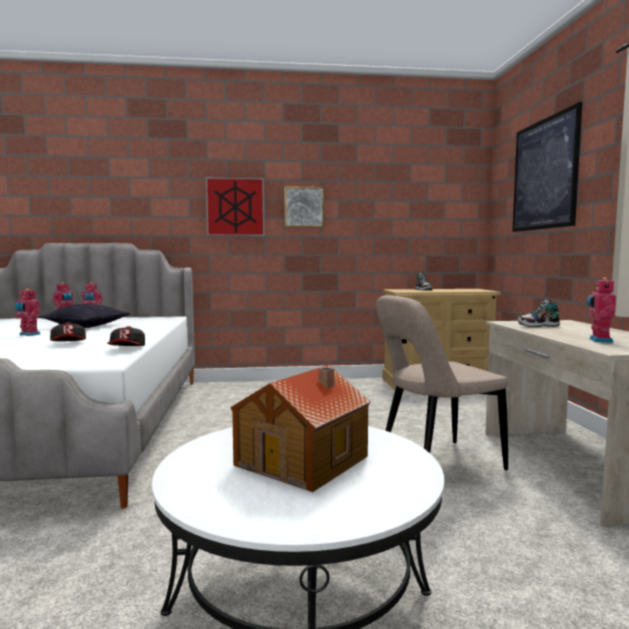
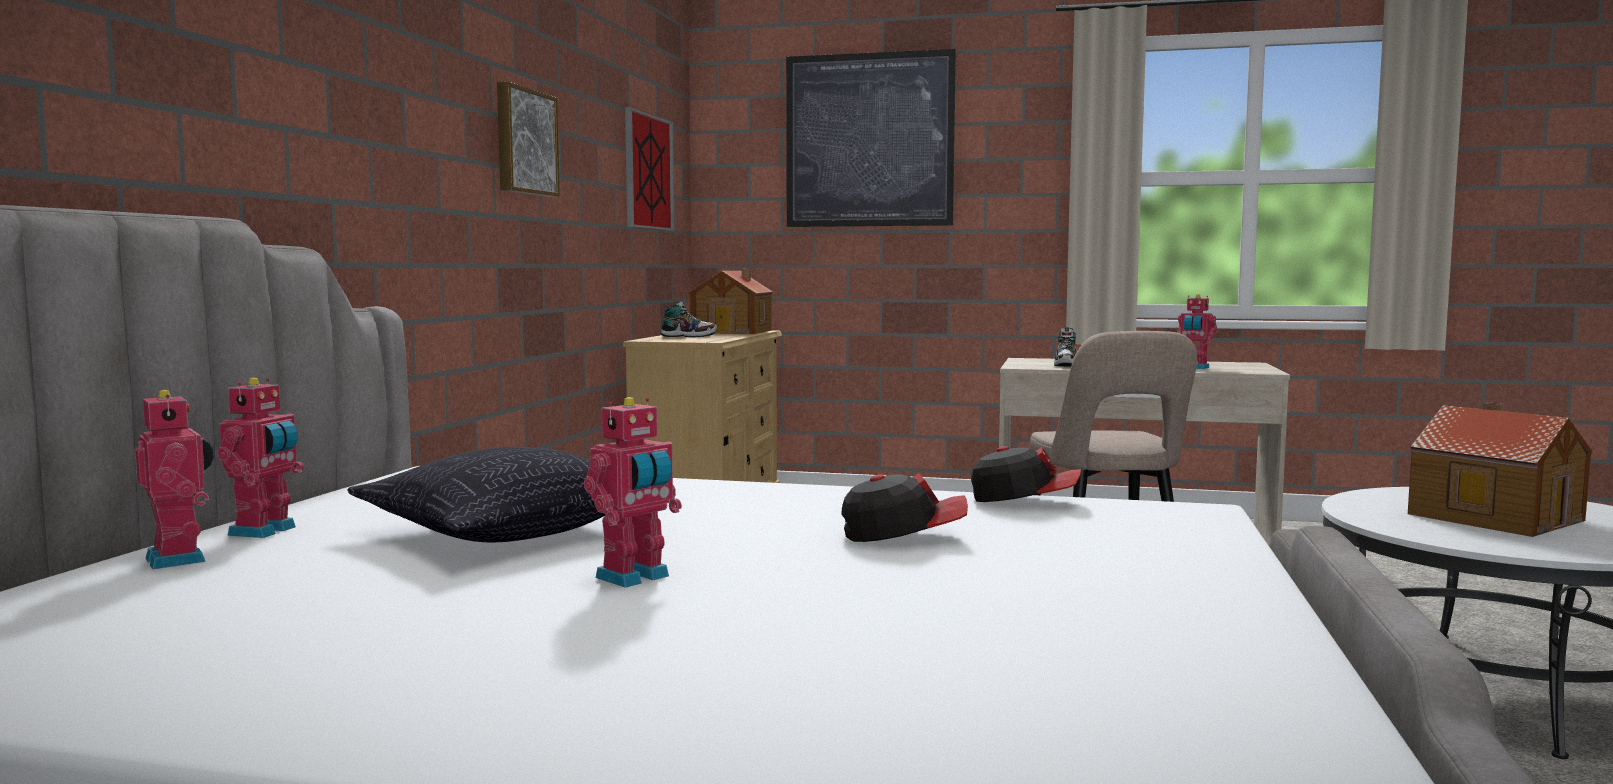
camera: 70 degrees left, 0 degrees up
(235, 207) = (423, 120): picture -> picture (648, 172)
(469, 290) = (733, 331): none -> toy house

